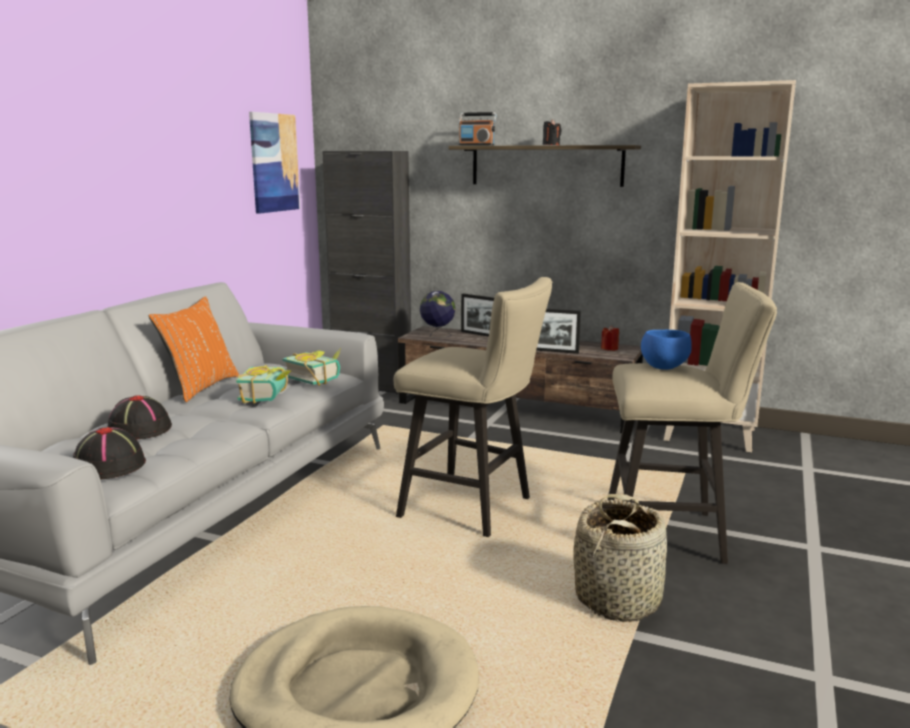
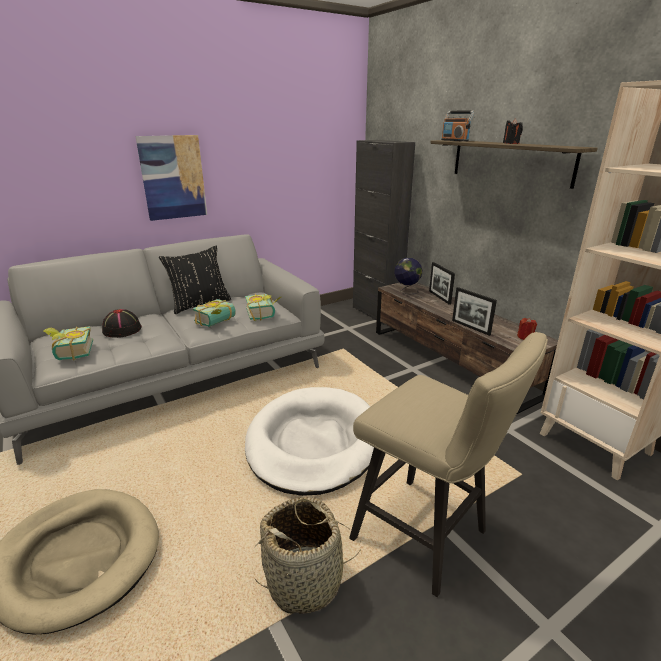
camera: 35 degrees right, 10 degrees up
(110, 465) = (70, 352): black hat -> book
(200, 387) = (199, 304): orange pillow -> black pillow
(274, 163) = (321, 149): picture -> picture (173, 177)
(474, 509) = (313, 442): beige stool -> white dog bed
(663, 367) = (431, 396): blue bowl -> none

